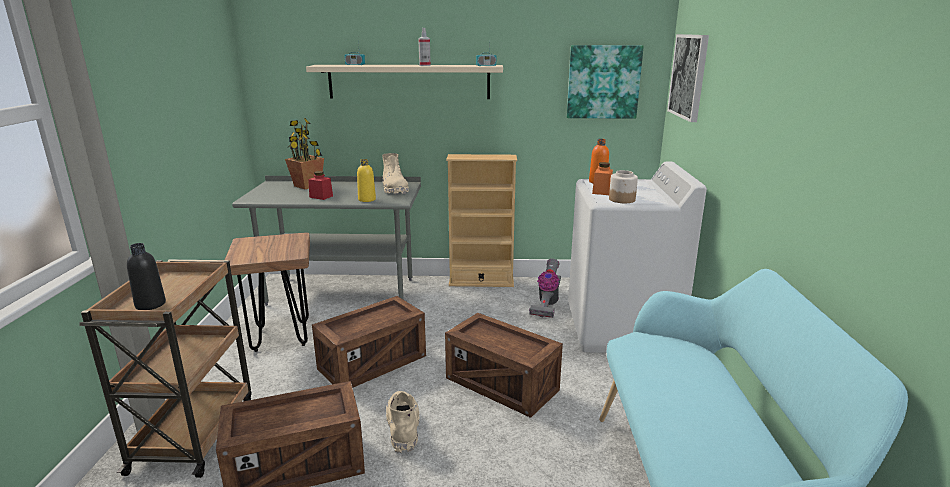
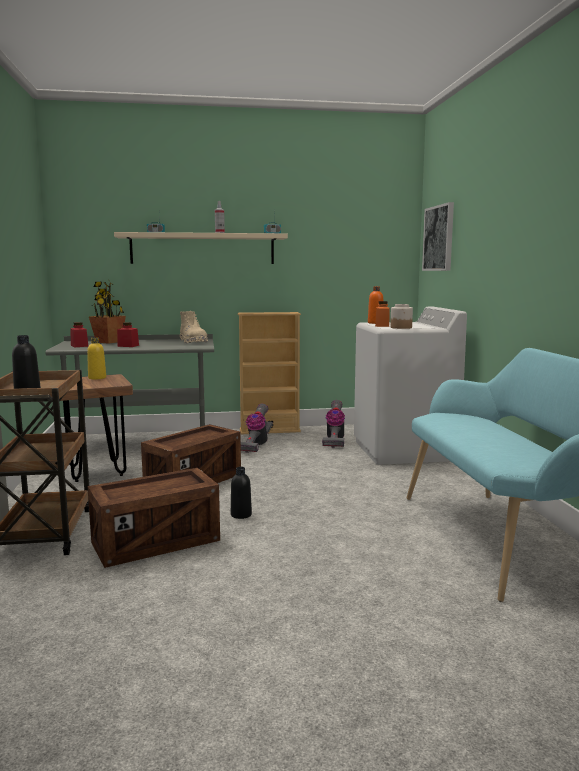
camera: 10 degrees left, 10 degrees down
(272, 194) = (79, 346): none -> red jar
(367, 199) = (172, 346): yellow bottle -> yellow bottle (97, 378)
(403, 428) = (241, 515): beige boot -> black bottle
(459, 306) = (256, 445): none -> vacuum cleaner
(502, 385) = (316, 486): crate -> none
(603, 82) = (368, 249): picture -> none

